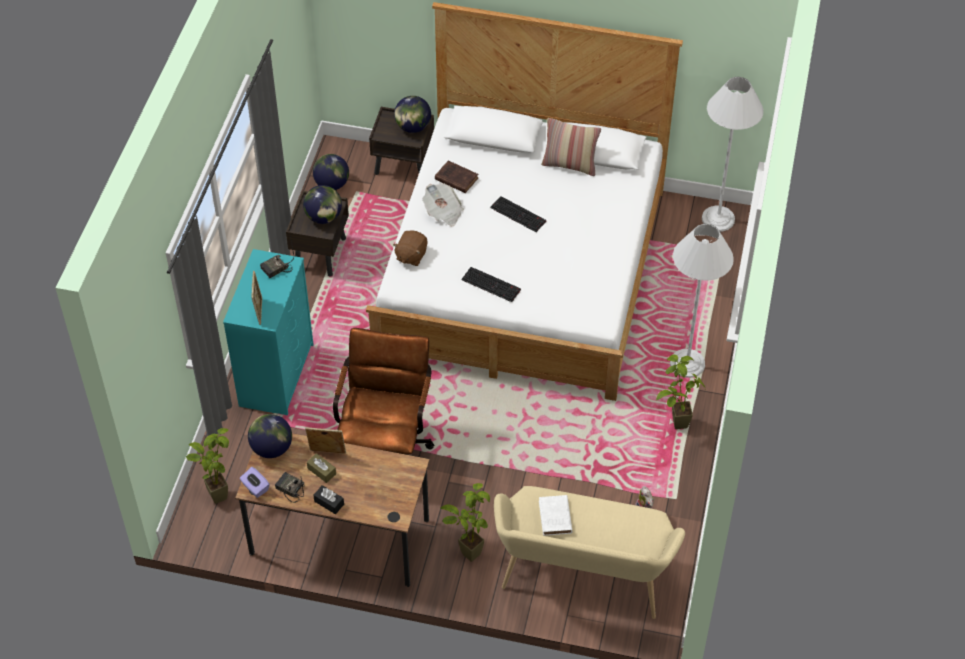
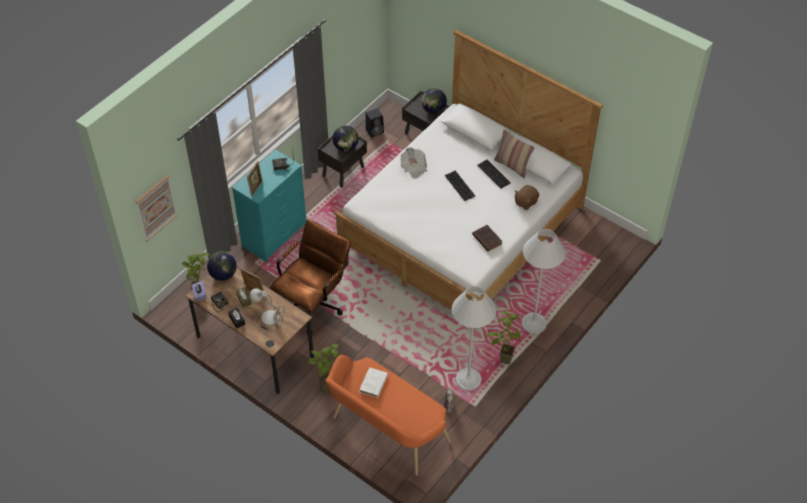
camera: 25 degrees right, 0 degrees up
(150, 385) = (156, 207): none -> picture
(332, 184) = (375, 130): globe -> black speaker
(371, 484) = (268, 319): none -> table lamp
(411, 256) = (377, 188): brown plush toy -> brown plush toy (525, 202)
(455, 178) = (434, 150): brown book -> brown book (486, 239)
(492, 284) = (417, 224): keyboard -> keyboard (494, 174)
(582, 579) = (386, 432): beige bench -> orange bench
(718, 219) = (610, 237): white floor lamp -> white floor lamp (468, 379)

